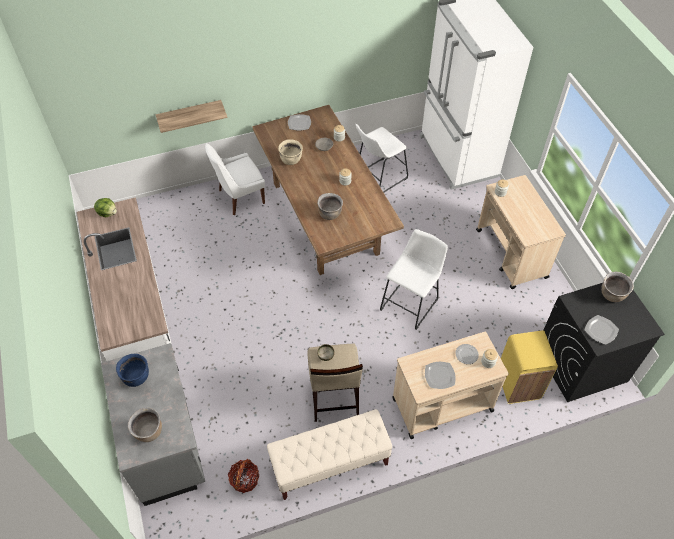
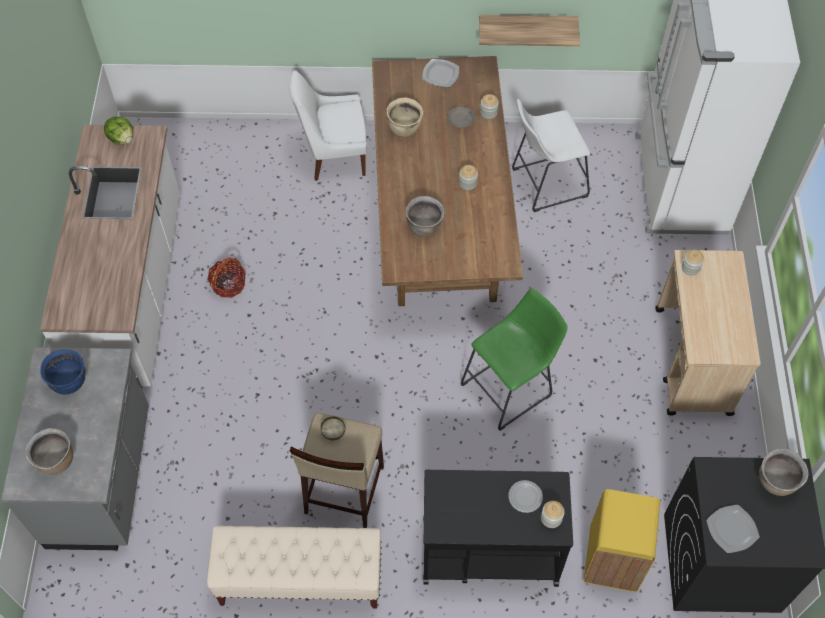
camera: 20 degrees right, 5 degrees up
(190, 115) = (282, 24): shelf -> shelf (527, 27)
(244, 479) = (181, 560): basket -> basket (228, 284)
(411, 302) = (510, 388): white stool -> green stool
(439, 376) = (472, 515): plate -> none
(441, 404) = (489, 550): beige cart -> black cart

